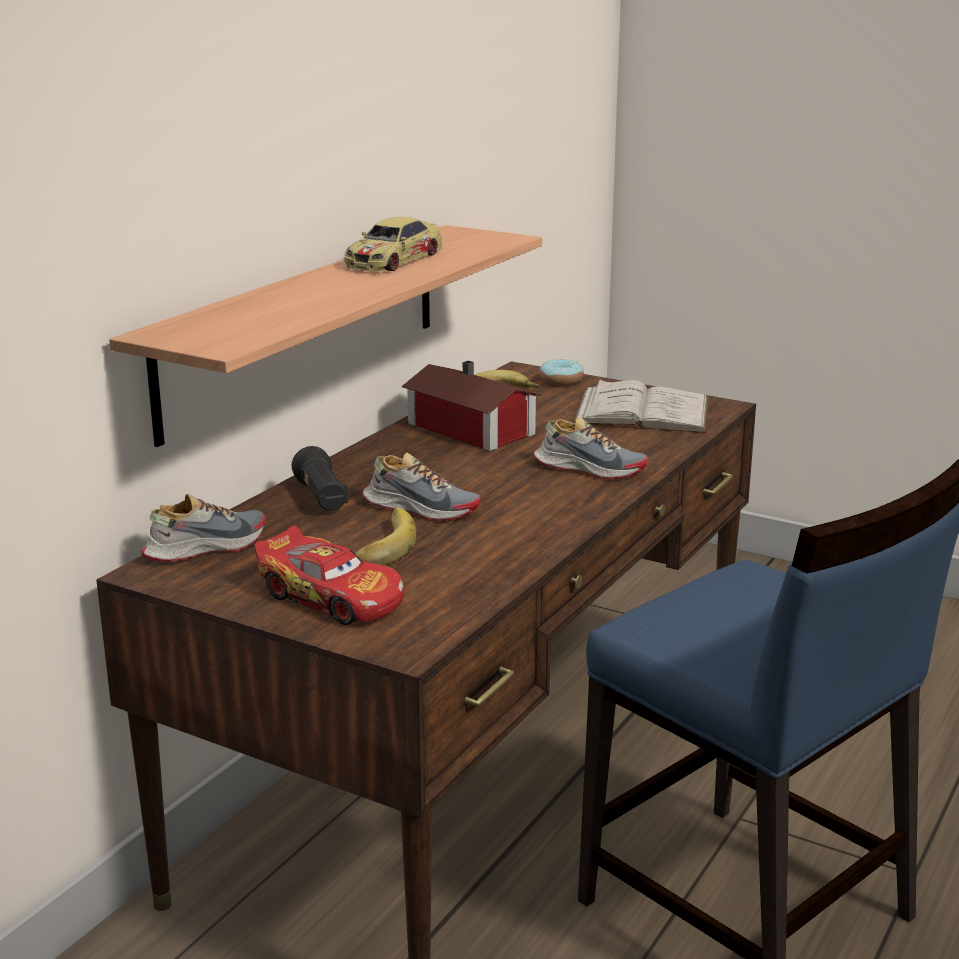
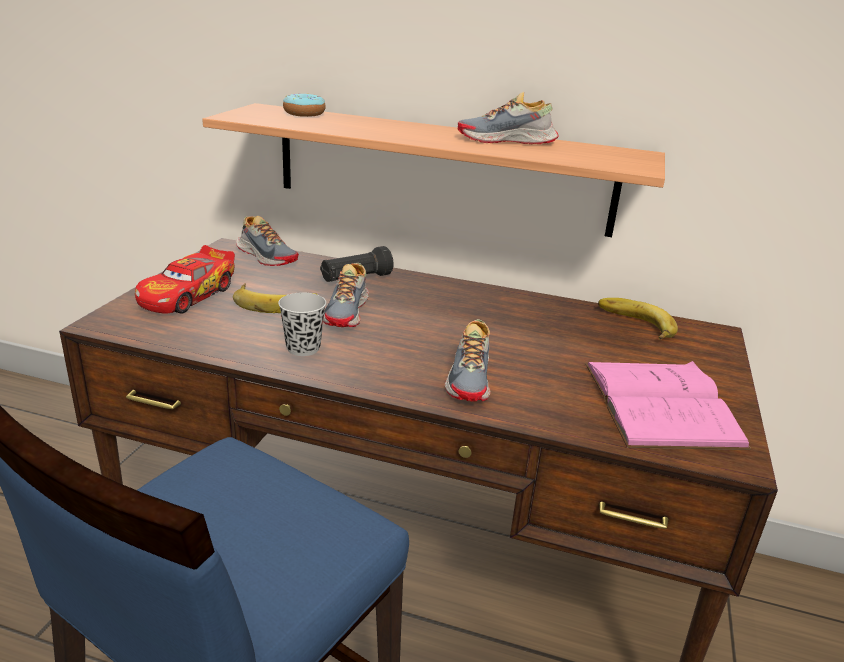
camera: 75 degrees right, 5 degrees up
(394, 259) = (506, 141): toy car -> shoe
(471, 430) = (531, 320): toy house -> none
(510, 534) = (303, 348): none -> black cup
(561, 381) = (709, 354): donut -> donut (304, 113)
(642, 411) = (660, 403): white book -> pink book

